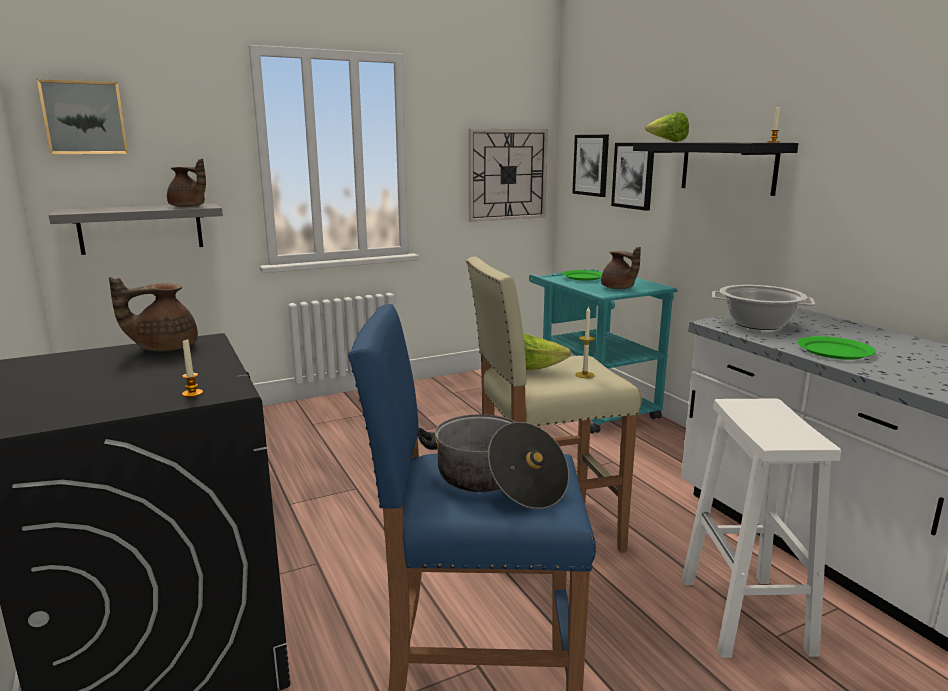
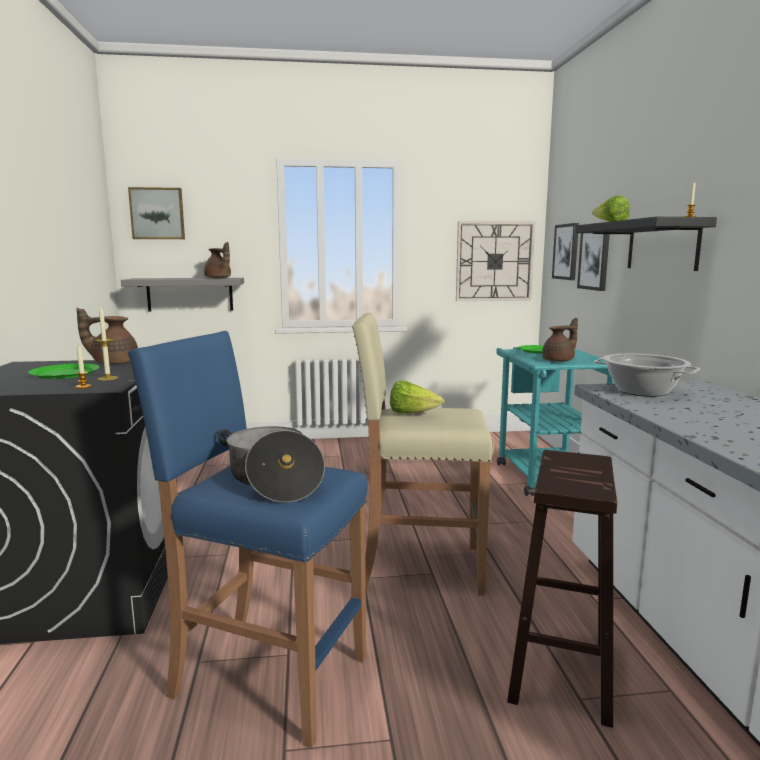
camera: 20 degrees right, 5 degrees down
(585, 375) = (451, 421): candle -> candle (108, 378)
(618, 288) = (559, 361): brown teapot -> brown teapot turned 105 degrees counterclockwise
(746, 616) = (561, 674): white stool -> brown stool
(834, 351) = (689, 417): green plate -> green plate (65, 373)

